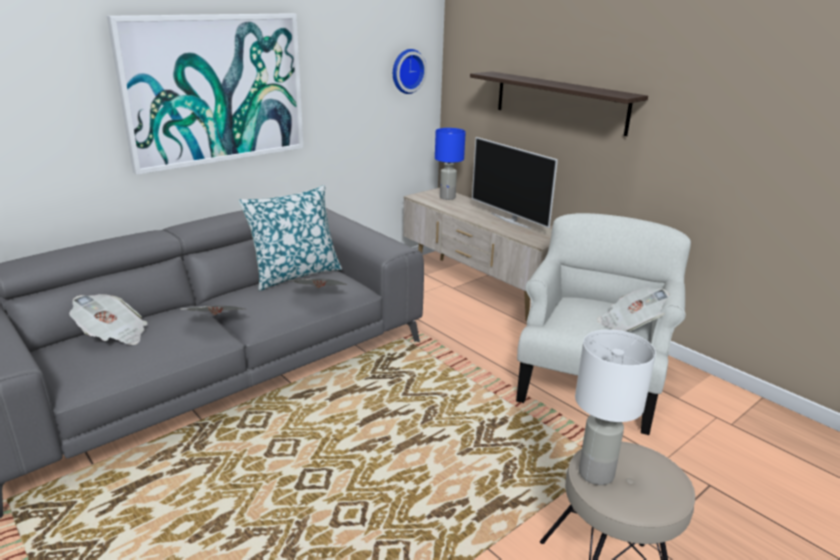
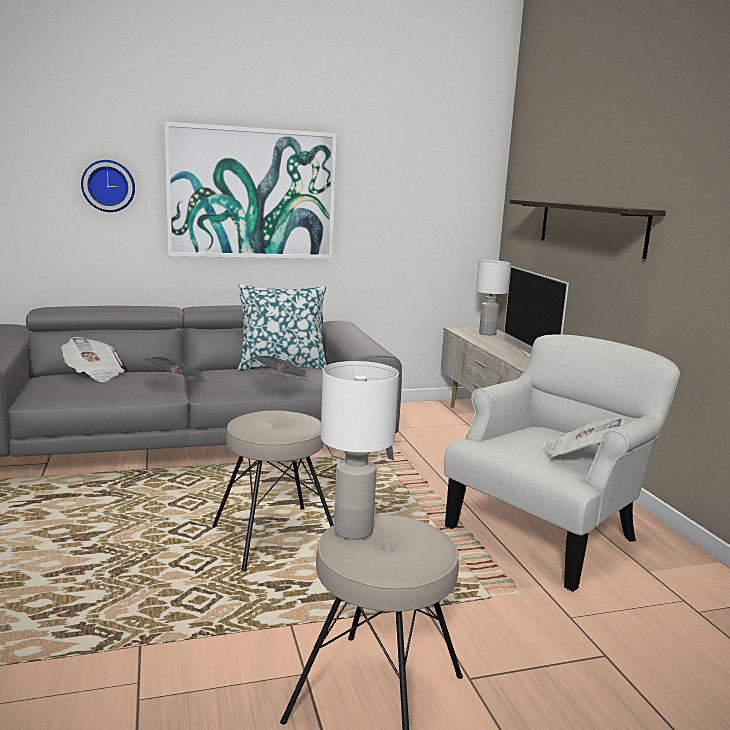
camera: 25 degrees right, 10 degrees down
(394, 460) = (274, 537): none -> beige stool
(407, 71) = (459, 200): wall clock -> wall clock (108, 186)
(447, 198) = (487, 334): blue table lamp -> white table lamp

